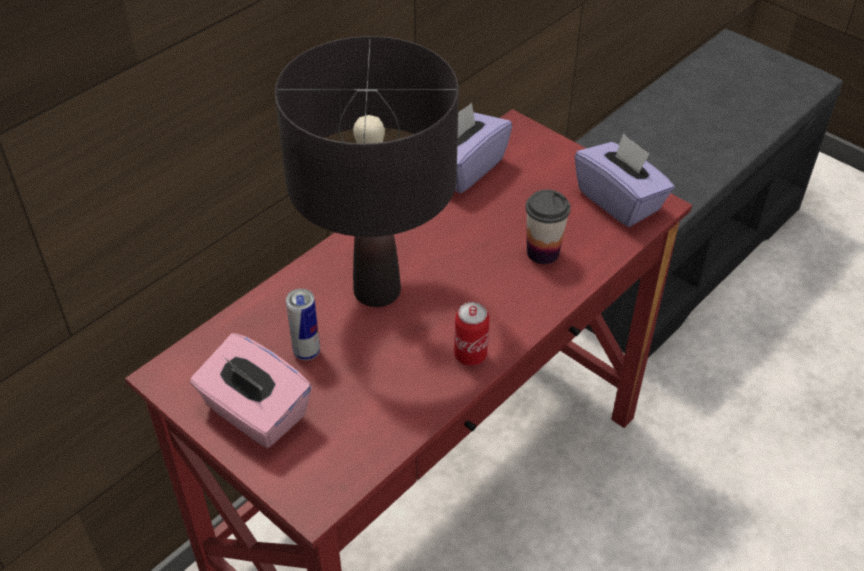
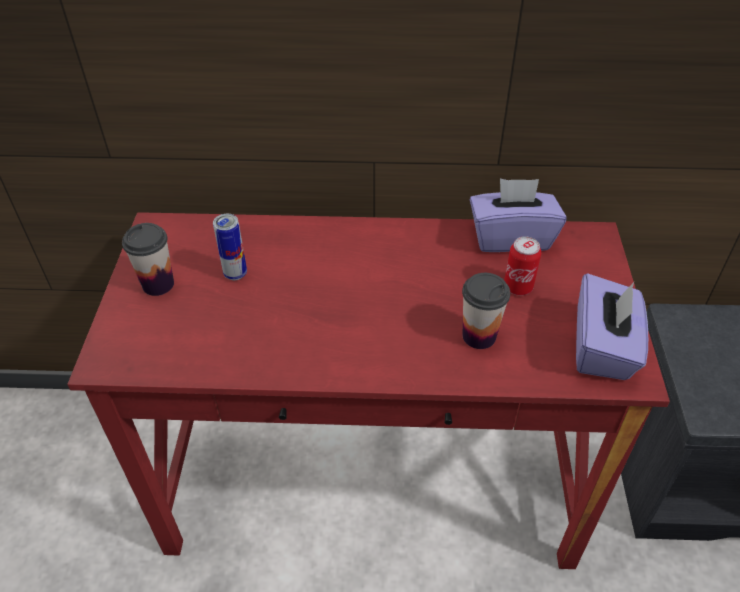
camera: 50 degrees right, 0 degrees up
(255, 413) = (158, 284): pink tissue box -> cup
(377, 291) = (330, 271): black table lamp -> none
(470, 355) = (320, 360): can -> can (518, 287)

